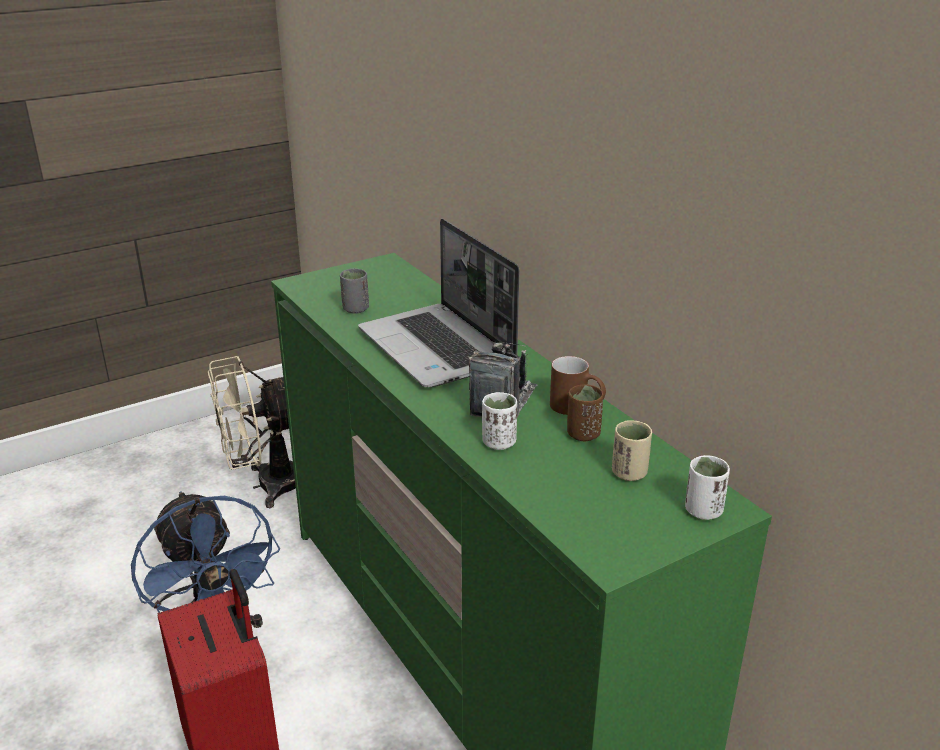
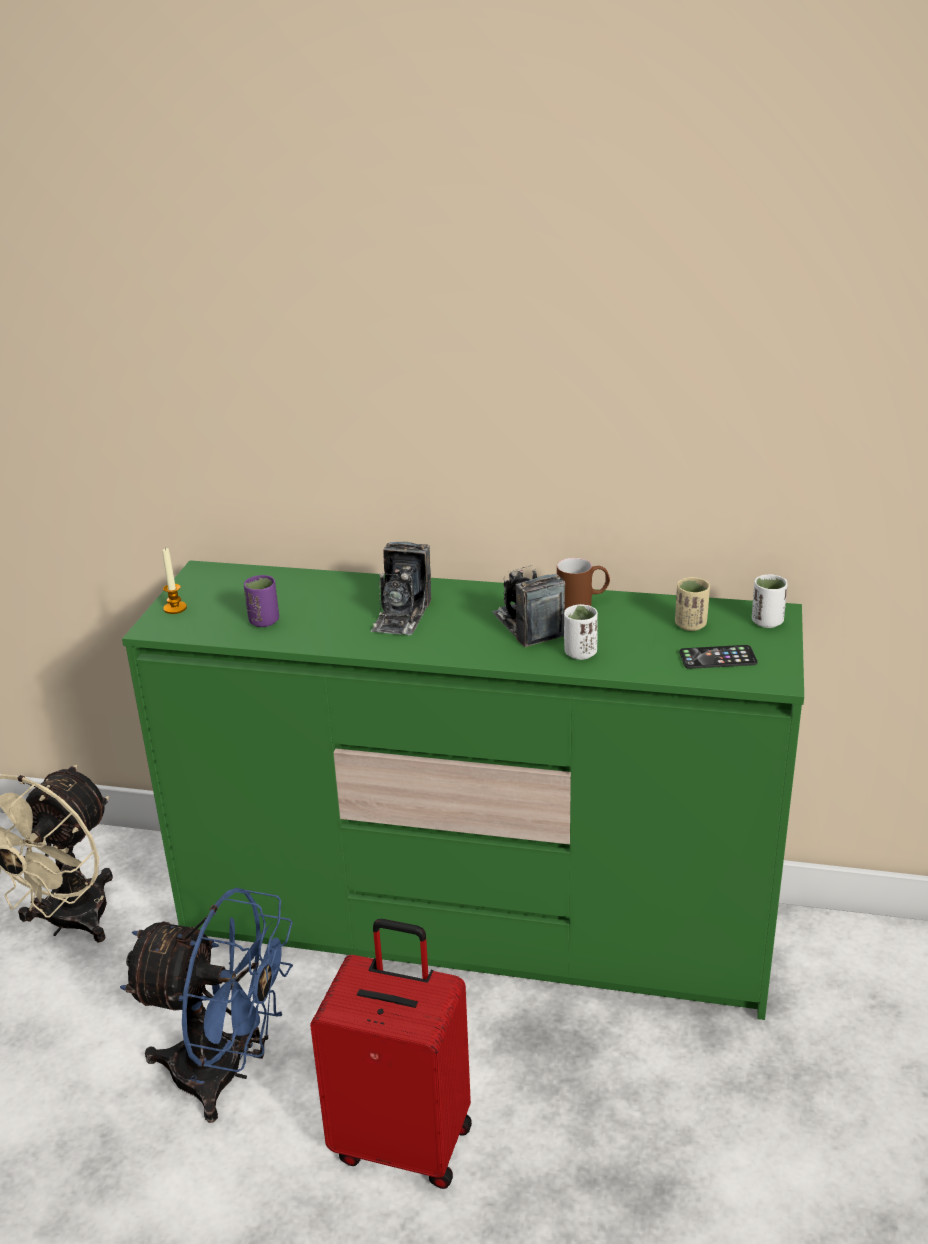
camera: 45 degrees left, 0 degrees up
(328, 277) = (175, 608): none -> candle
(355, 309) = (264, 621): grey cup -> purple cup
(439, 348) = (402, 615): laptop -> camera
(583, 434) = (619, 617): brown cup -> none
(596, 512) = (717, 658): none -> phone

